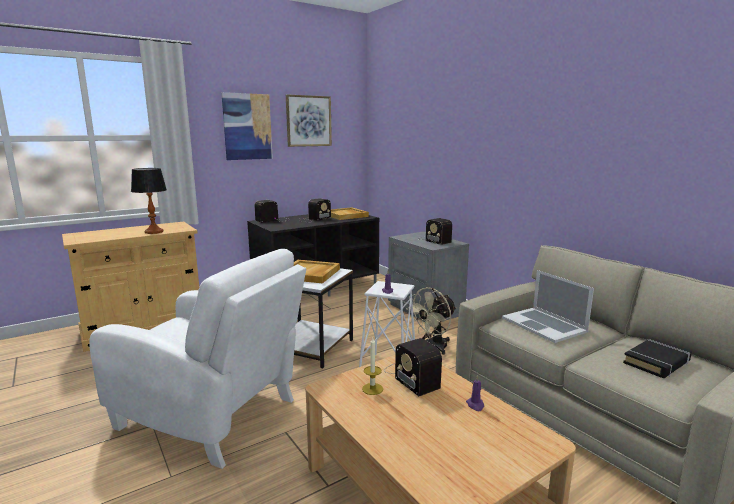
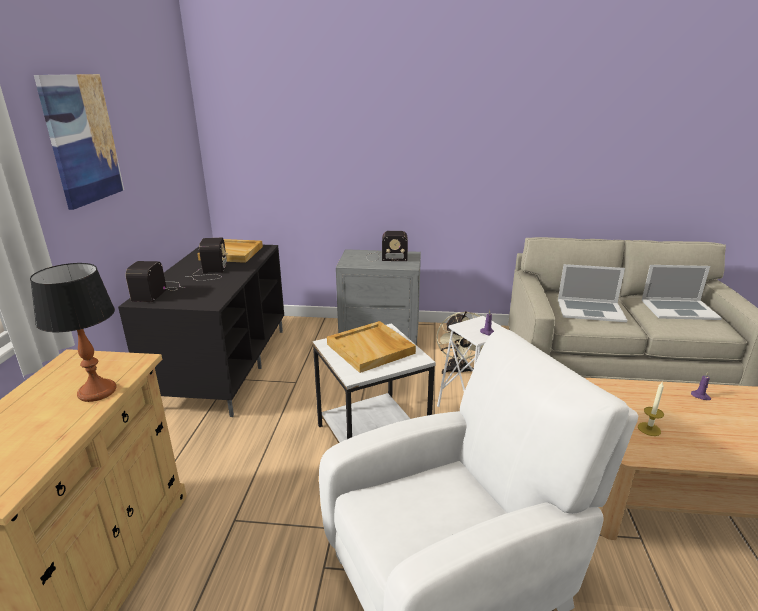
camera: 50 degrees left, 10 degrees up
(308, 121) = (146, 116): picture -> none
(411, 376) = (634, 401): radio -> none
(657, 362) = (679, 309): black book -> laptop

